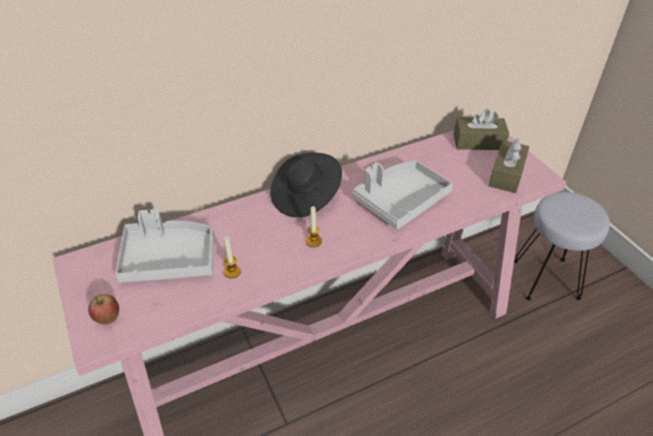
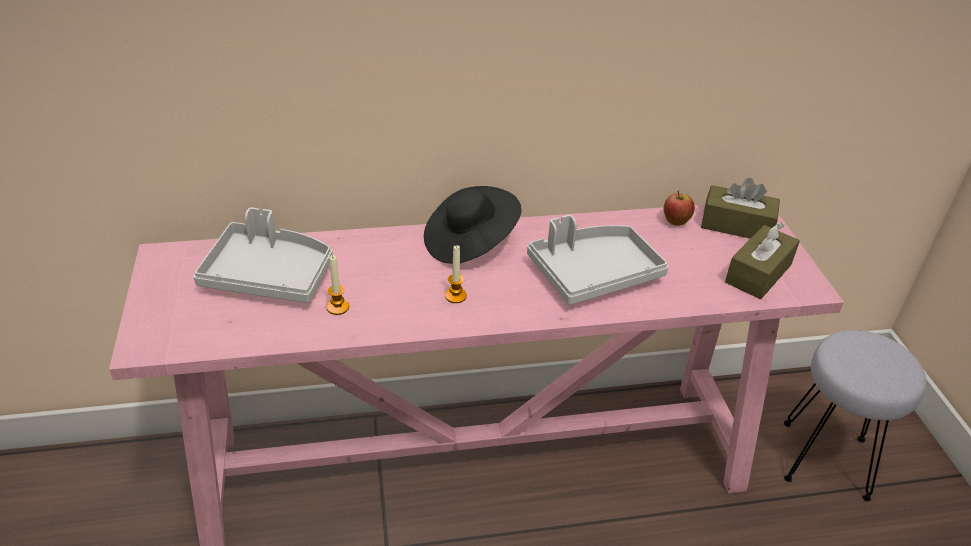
camera: 15 degrees right, 5 degrees down
(108, 319) = (169, 324): apple -> apple (675, 222)

